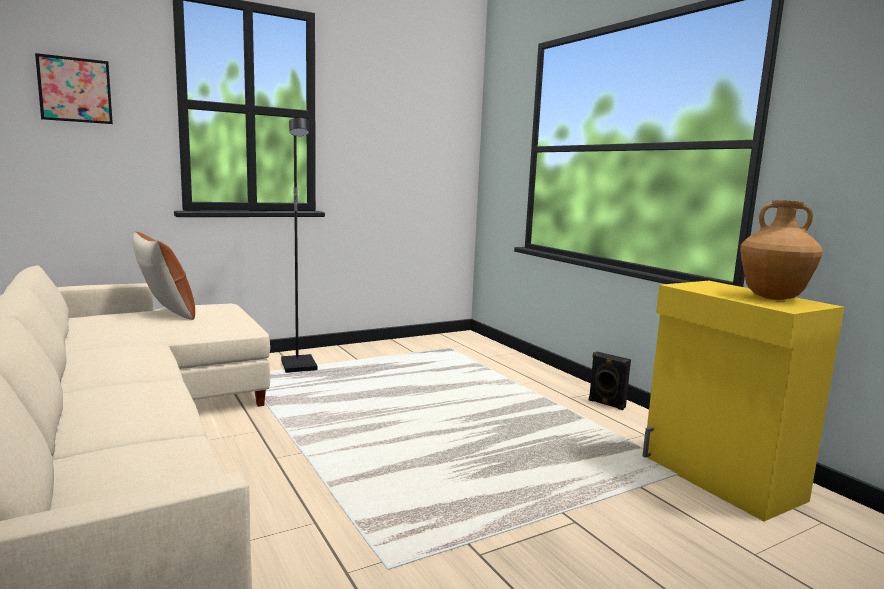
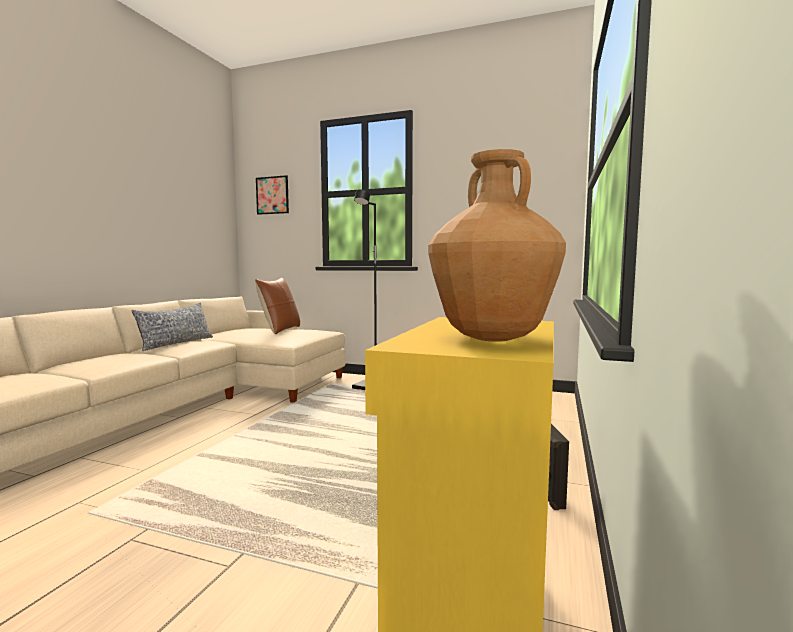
camera: 50 degrees right, 5 degrees down
(95, 360) = (176, 343): none -> pillow

